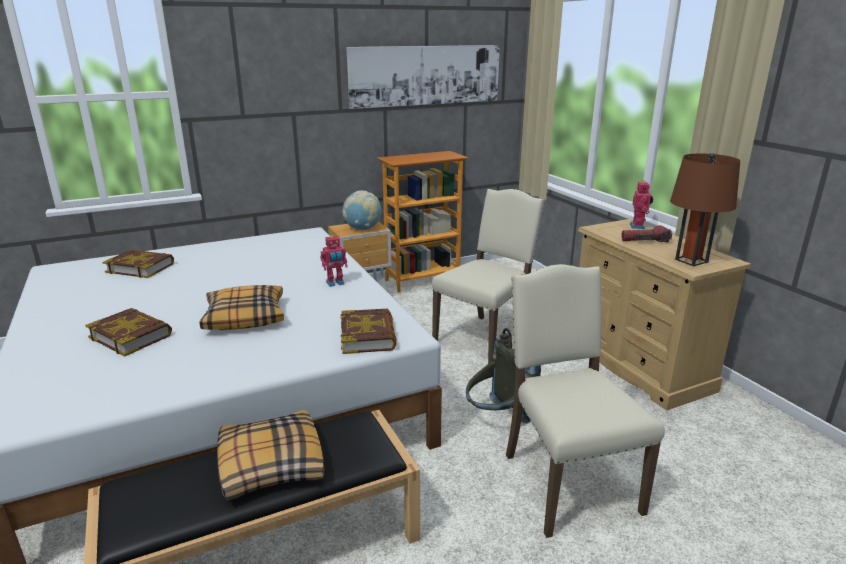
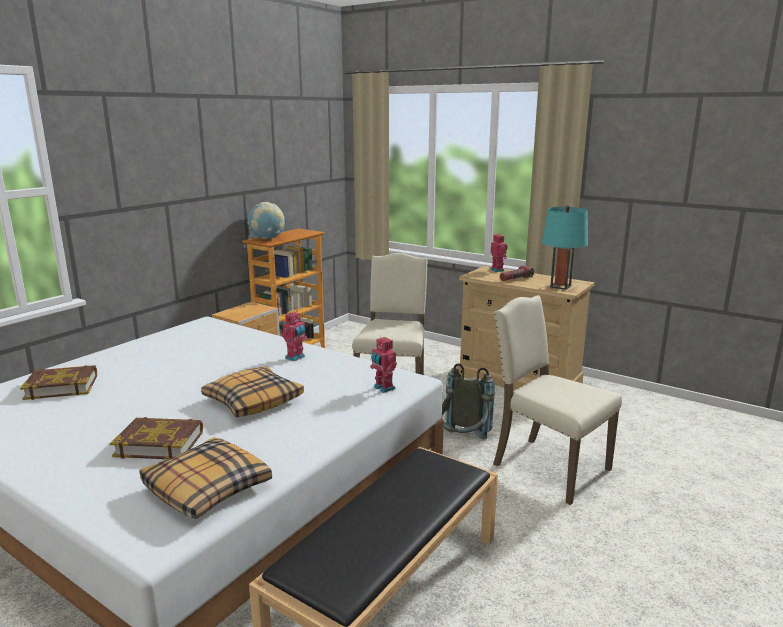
camera: 30 degrees left, 5 degrees down
(270, 464) = (396, 505): pillow -> pillow (206, 488)
(362, 229) = (250, 311): globe -> globe (267, 239)
(368, 336) = (383, 388): book -> toy robot
(426, 75) = (275, 159): picture -> none
(691, 260) = (560, 286): brown table lamp -> turquoise table lamp

